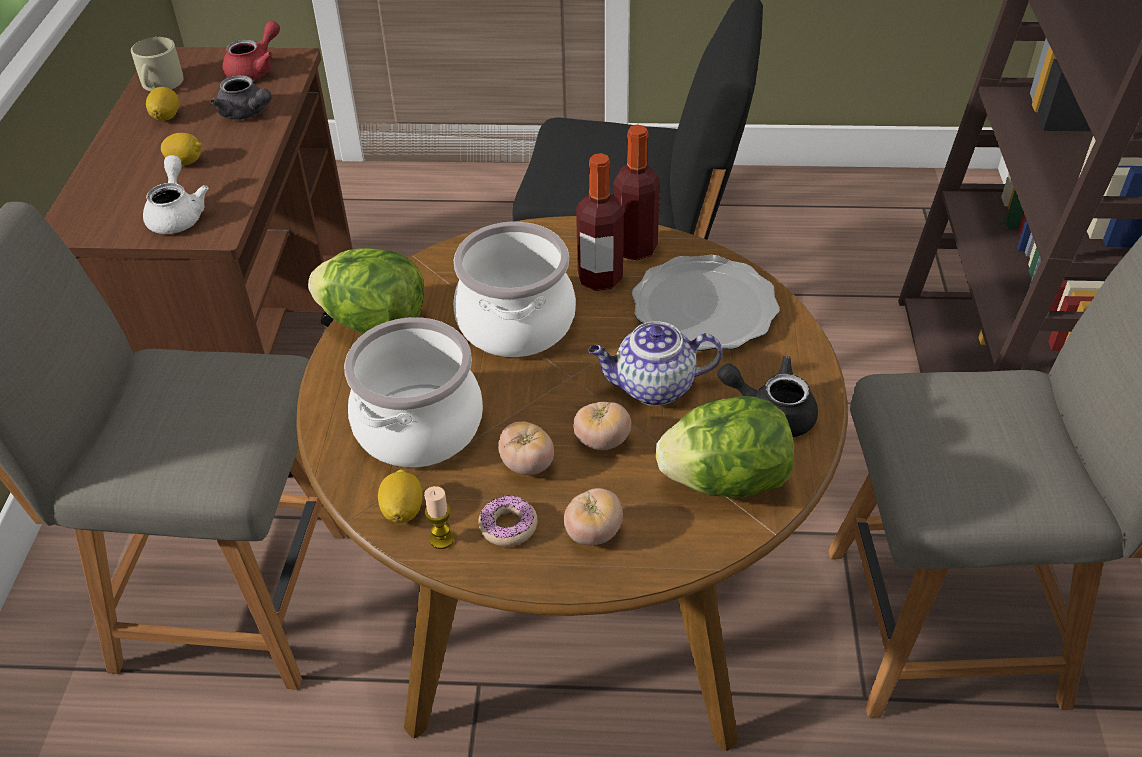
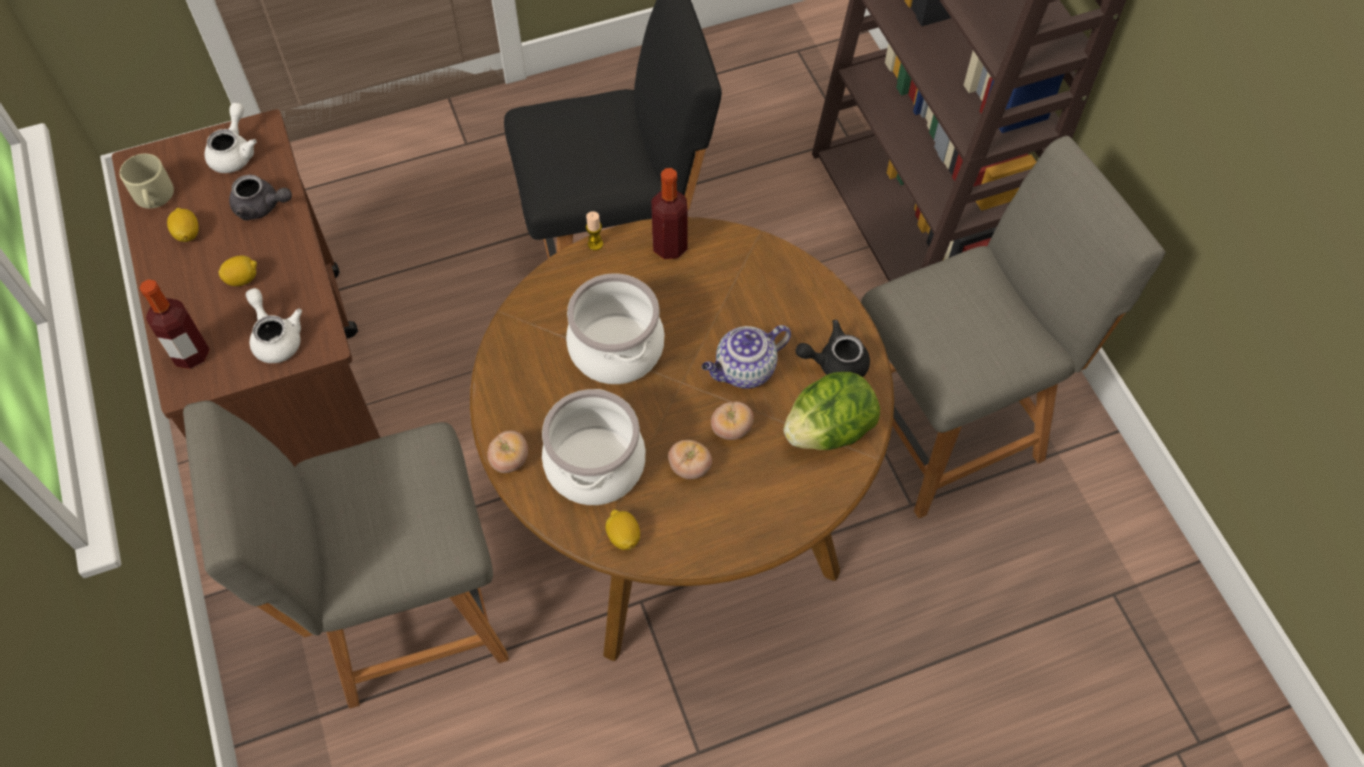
camera: 25 degrees left, 15 degrees up
(255, 69) = (235, 152): red teapot -> white teapot
(375, 323) = (507, 386): lettuce -> none
(442, 539) = (663, 548): candle -> candle (595, 244)
(508, 526) = (702, 520): donut -> none
(593, 533) = (762, 504): tomato -> tomato (509, 460)
(600, 278) = (657, 285): bottle -> bottle (191, 354)
(704, 309) = (748, 287): plate -> none

